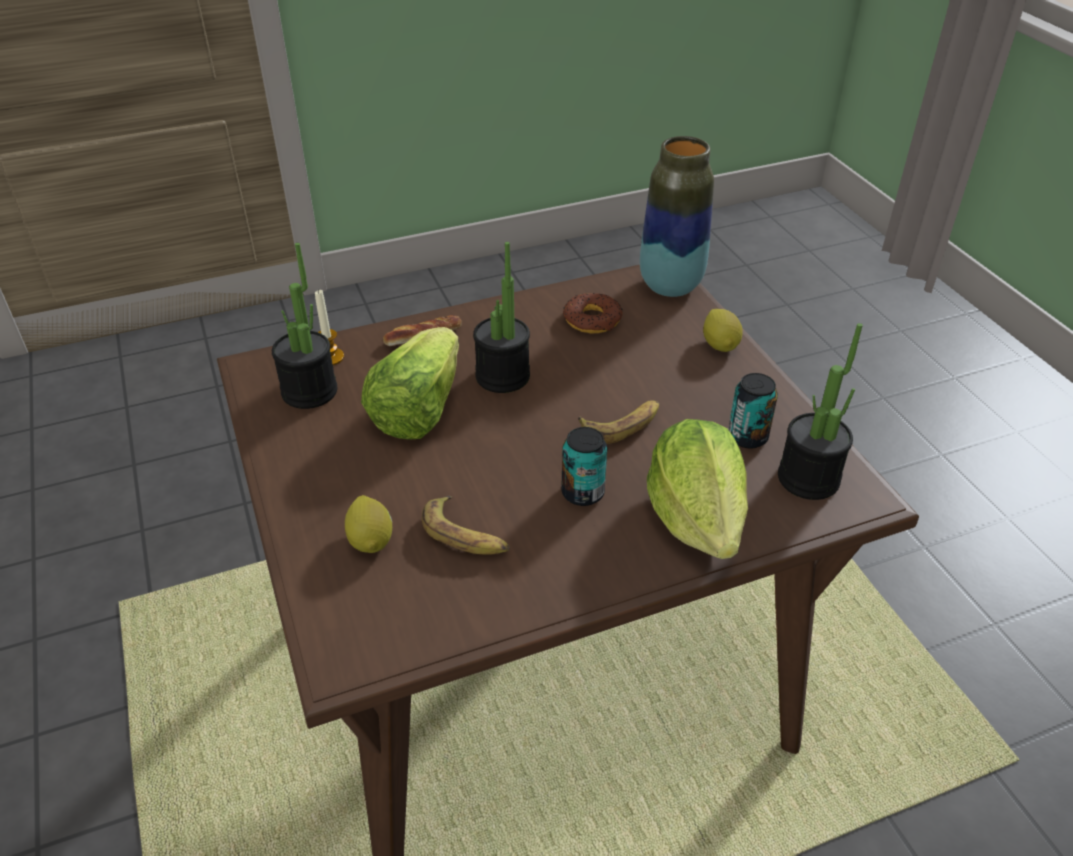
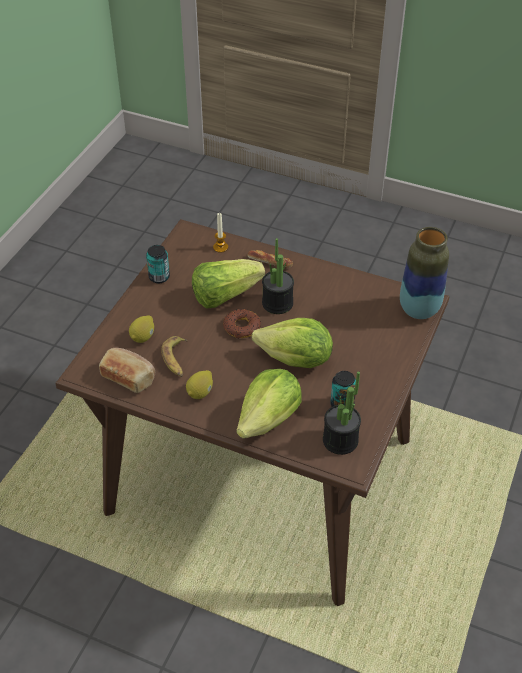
camera: 45 degrees right, 5 degrees up
(309, 391) = (194, 258): potted plant -> none
(425, 611) = (129, 377): none -> bread
(582, 493) = (240, 376): can -> can (159, 277)
(592, 320) = (354, 302): donut -> donut (242, 327)
(622, 425) = (296, 360): banana -> lettuce
(720, 345) = (396, 355): lemon -> lemon (200, 392)

